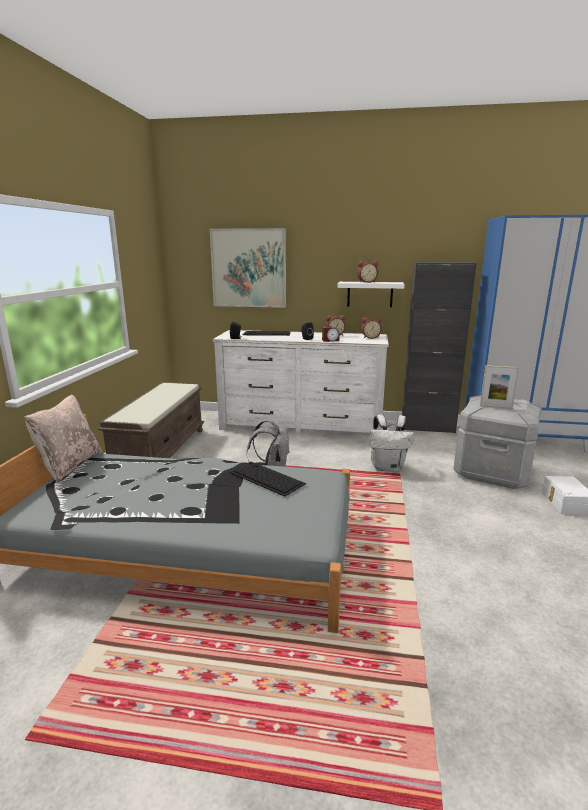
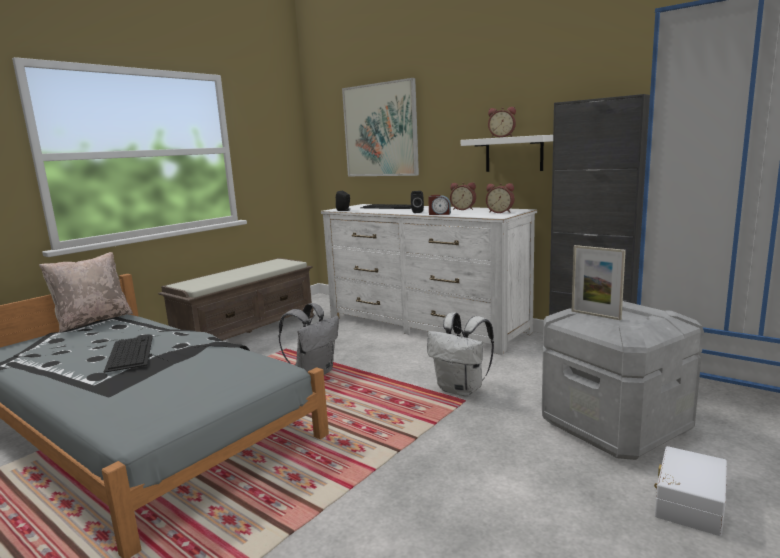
camera: 30 degrees right, 5 degrees down
(265, 478) = (210, 359): keyboard -> keyboard (129, 352)

